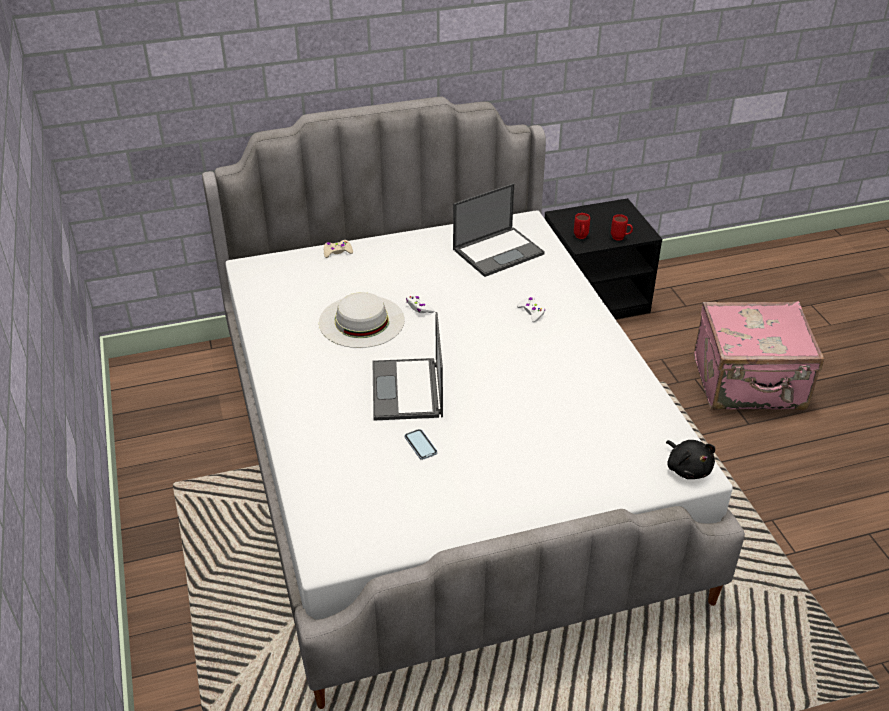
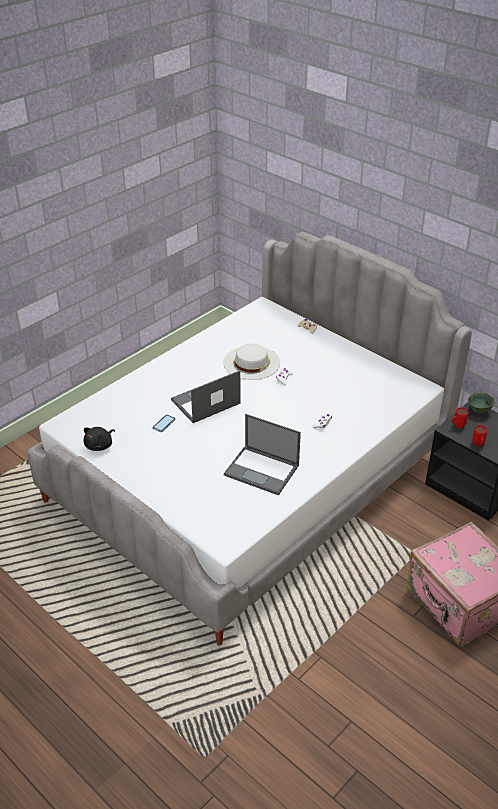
camera: 60 degrees right, 0 degrees up
(499, 251) = (374, 387): laptop -> laptop (262, 470)
(569, 215) = (479, 411): none -> green bowl
(687, 468) = (225, 538): black plush toy -> black plush toy (100, 445)

